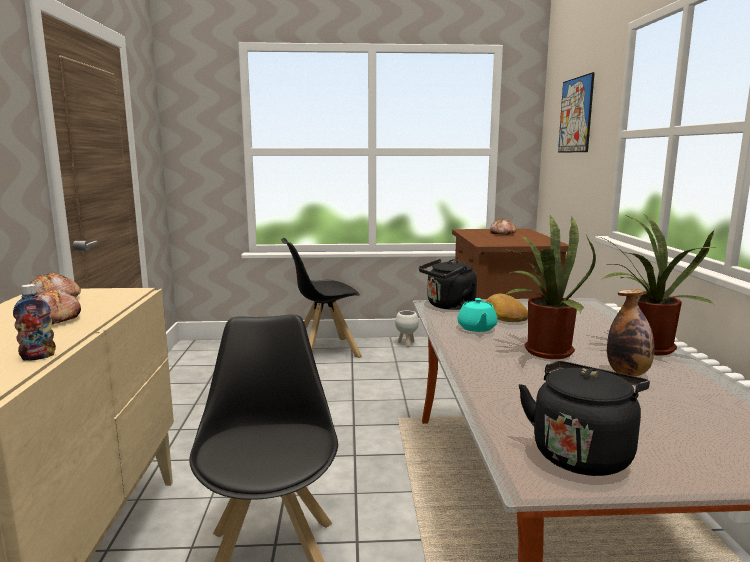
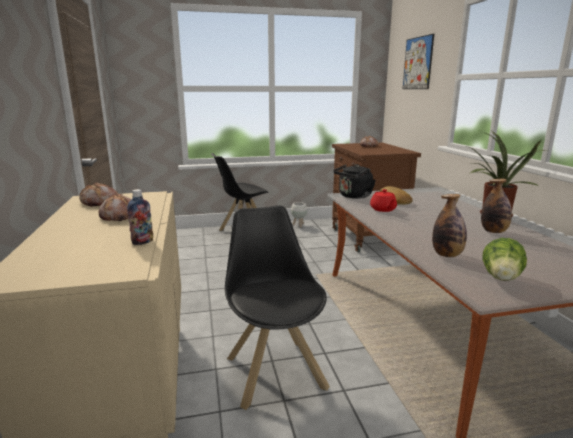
camera: 10 degrees left, 5 degrees up
(476, 328) = (383, 209): turquoise teapot -> red teapot
(521, 406) = (447, 255): none -> bottle
(543, 351) = (434, 221): potted plant -> none
(582, 453) = (501, 279): black kettle -> lettuce

